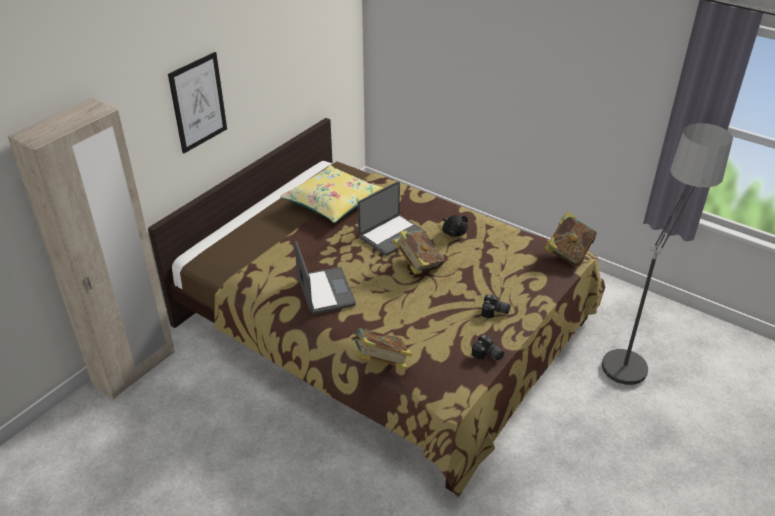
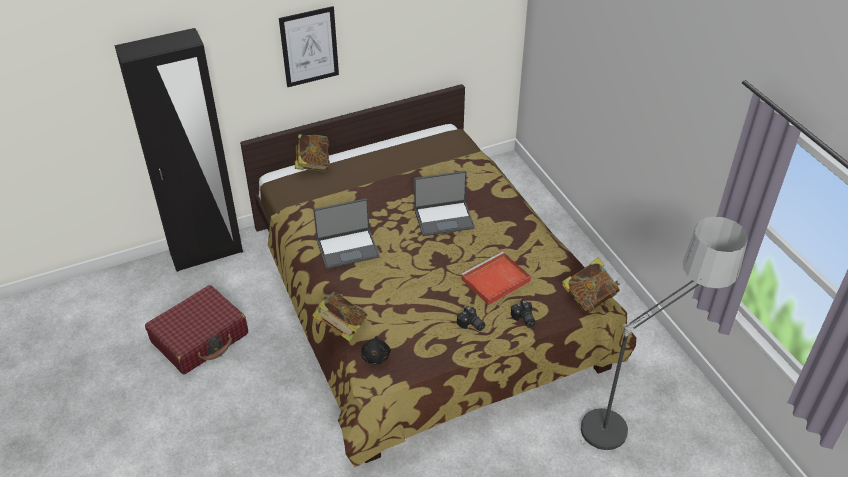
camera: 30 degrees right, 5 degrees up
(135, 369) = (207, 253): beige wardrobe -> black wardrobe
(191, 453) = (200, 338): none -> red suitcase
(324, 292) = (347, 248): laptop -> laptop turned 60 degrees clockwise
(332, 202) = (420, 168): yellow pillow -> none
(418, 265) = (442, 256): book -> book (312, 164)
(454, 232) = (501, 237): black plush toy -> black plush toy (376, 356)
(481, 269) = (495, 281): none -> red tray
(487, 355) = (431, 359): camera -> camera (523, 319)

